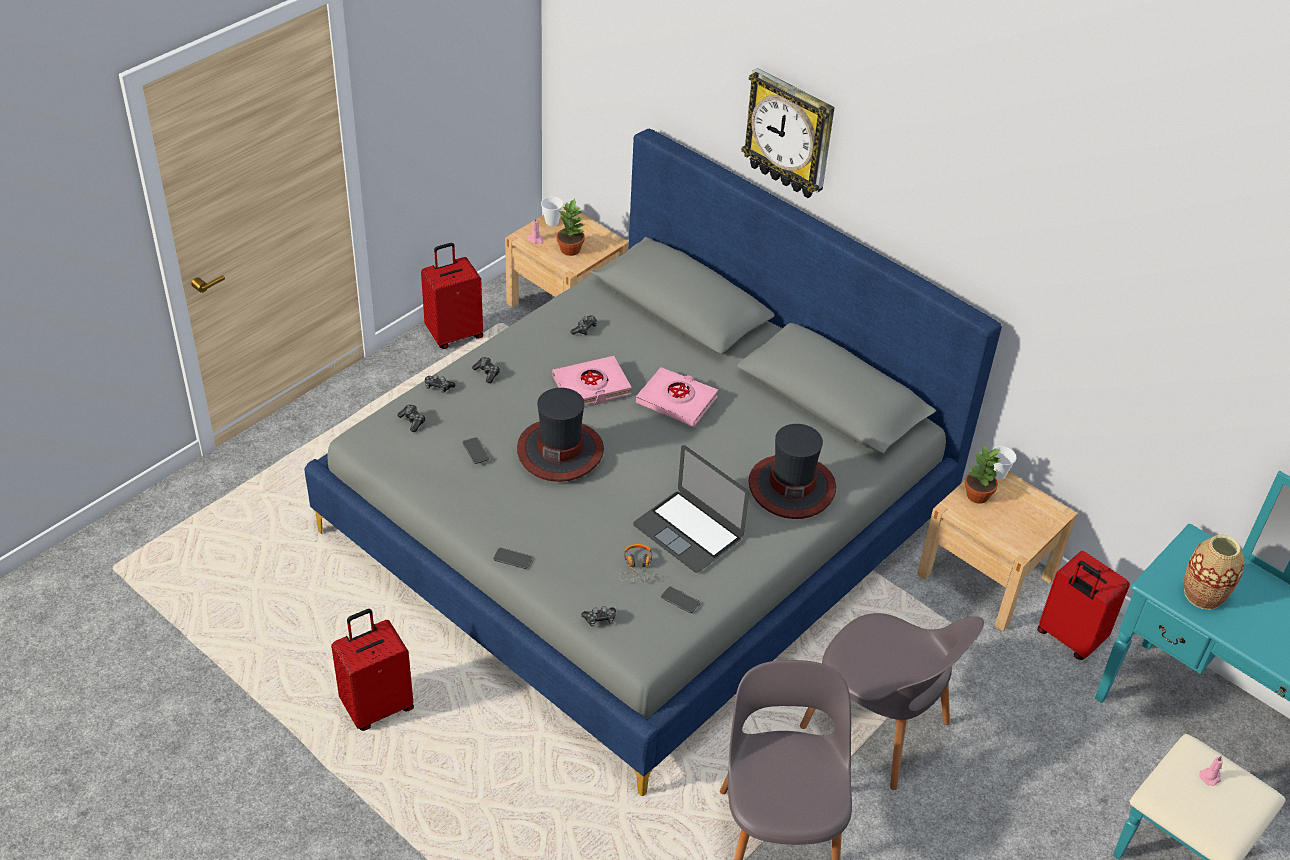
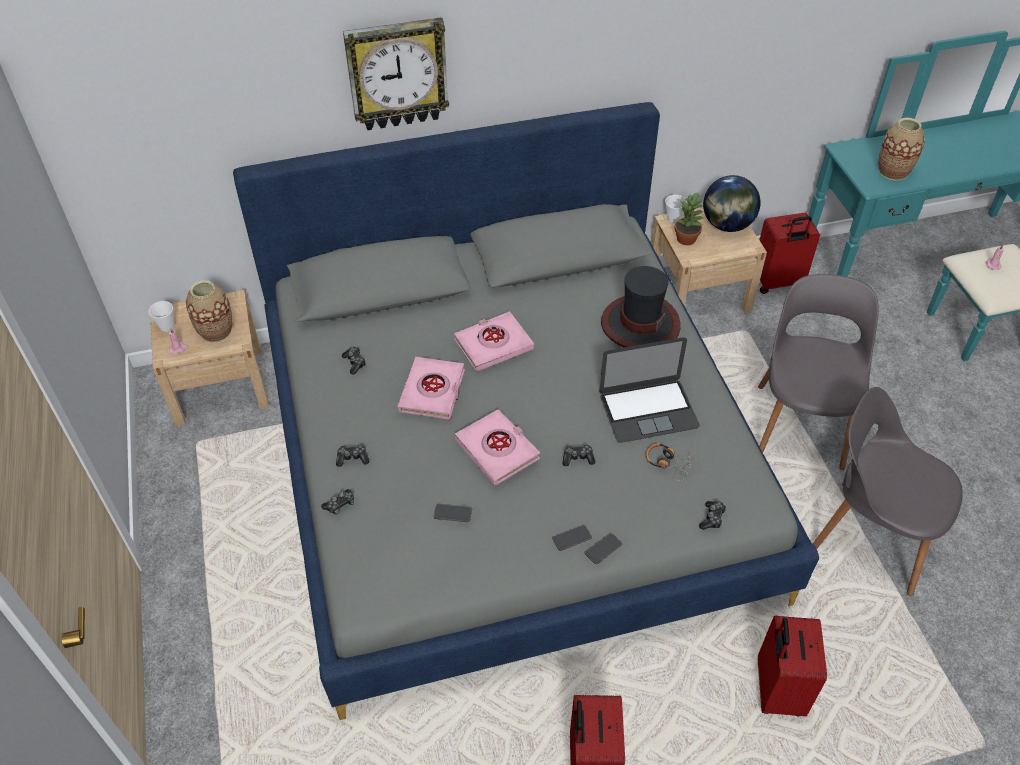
camera: 55 degrees left, 5 degrees up
(412, 421) = (373, 546): game controller -> game controller (578, 458)
(454, 334) = (178, 484): red suitcase -> red suitcase (776, 689)
(560, 450) = (497, 450): hat -> pink book
(571, 249) = (216, 331): potted plant -> vase
(680, 600) = (721, 453): phone -> phone (572, 538)
(878, 728) = (800, 423): grey chair -> grey chair turned 60 degrees counterclockwise
(1032, 519) = (727, 225): none -> globe

